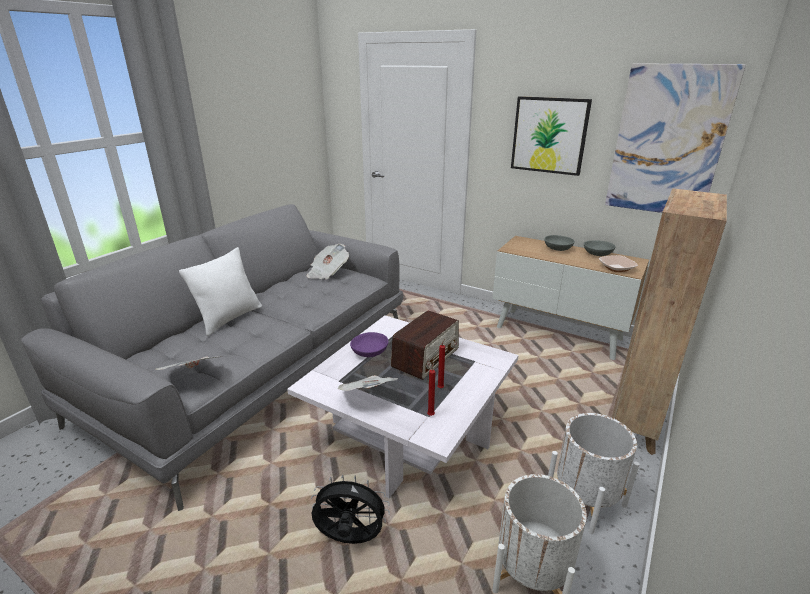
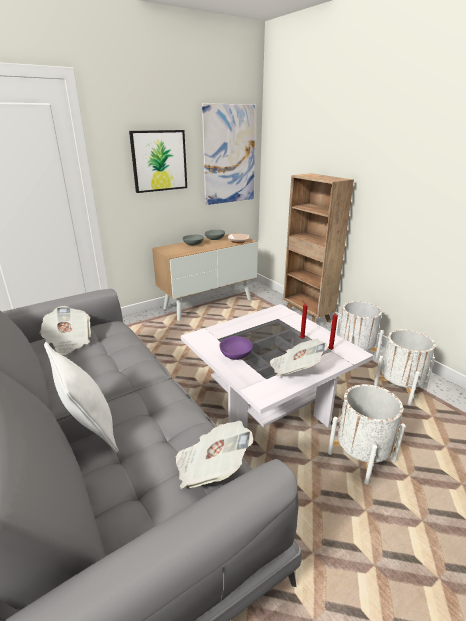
camera: 65 degrees left, 0 degrees up
(350, 540) = (361, 457): black fan -> white planter
(426, 357) = (260, 334): radio -> none

